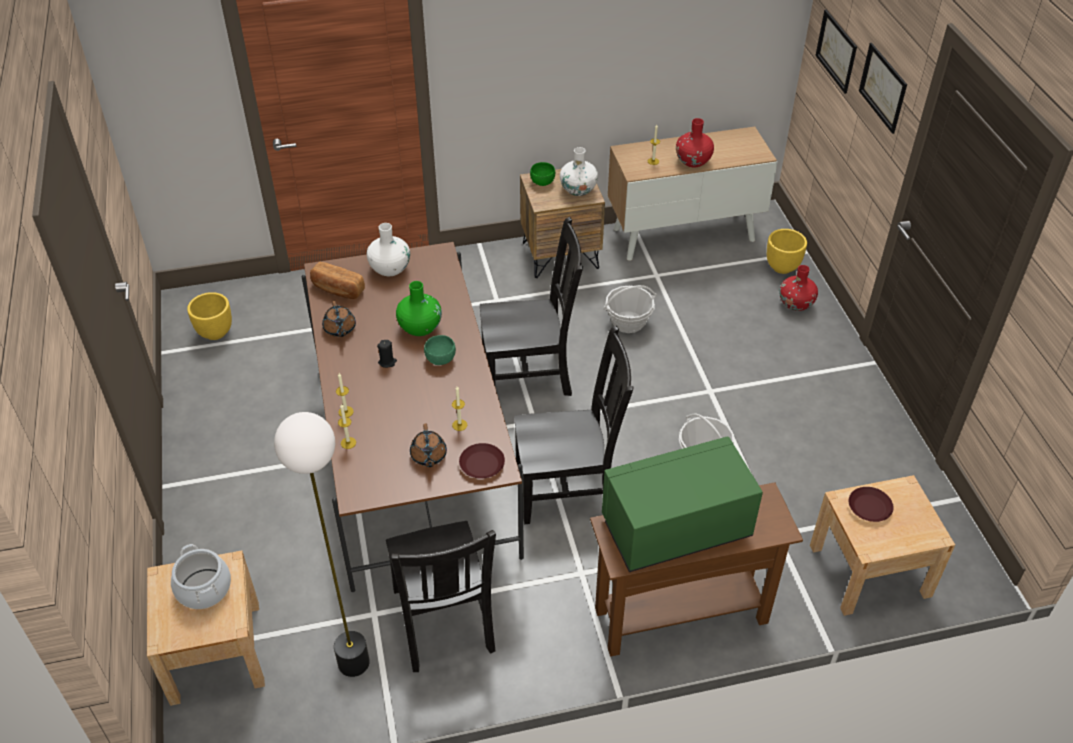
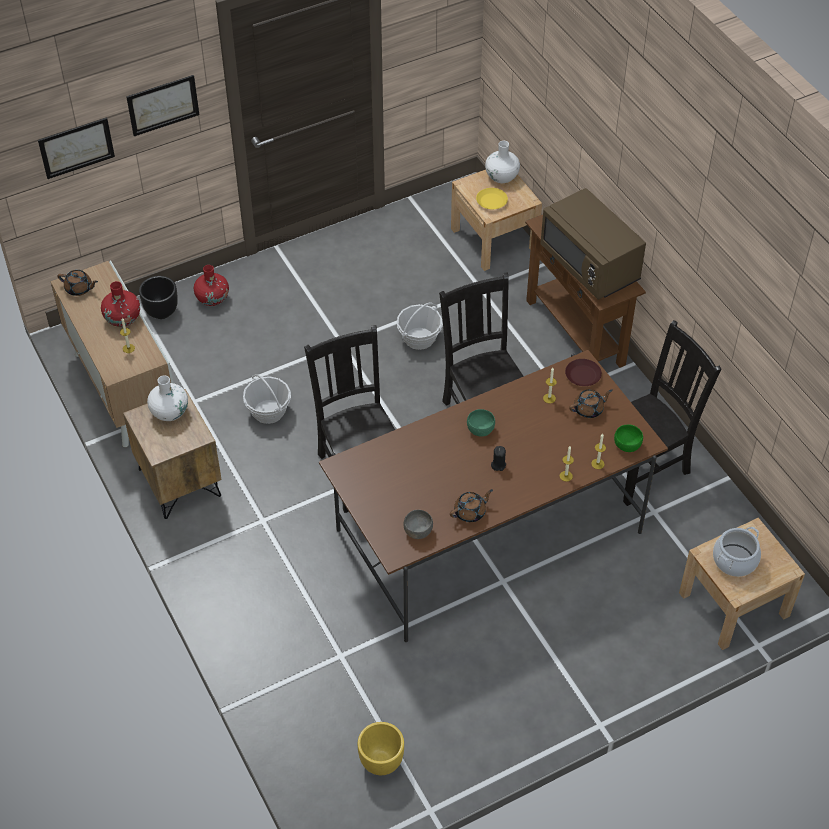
camera: 105 degrees left, 5 degrees up
(337, 289) = (418, 531): bread -> grey bowl
(353, 662) = (699, 512): floor lamp -> none
(390, 268) = (374, 499): white vase -> white vase (501, 177)
(420, 327) = (447, 454): green vase -> none
(542, 182) = (162, 444): green bowl -> green bowl (627, 445)
(675, 529) = (590, 265): green microwave -> brown microwave
(740, 140) = (79, 289): none -> brown teapot
(782, 267) = (161, 312): yellow planter -> black planter
(869, 507) = (491, 201): brown plate -> yellow plate

